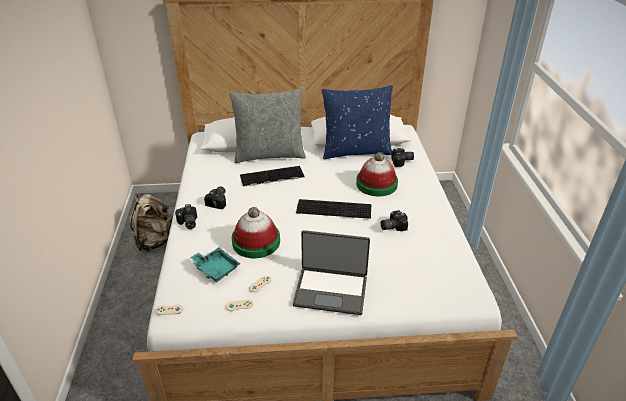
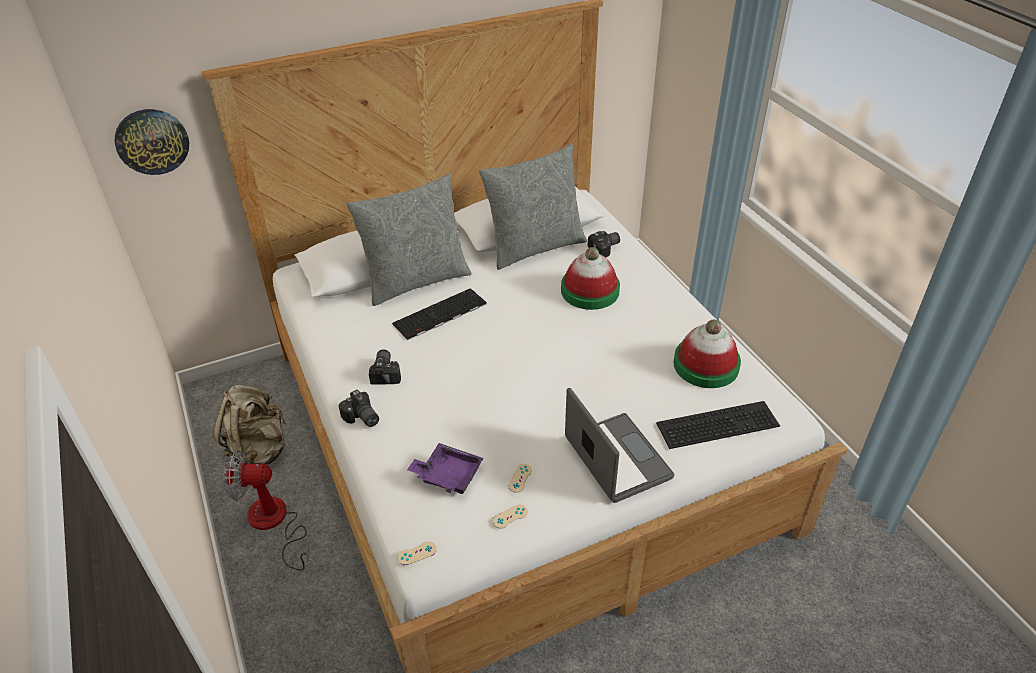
camera: 20 degrees left, 5 degrees up
(131, 36) = (152, 141): none -> wall clock
(140, 283) = (274, 523): none -> fan
(216, 269) = (448, 475): turquoise tray -> purple tray
(256, 242) = (480, 419): hat -> hat (706, 365)
(331, 290) = (615, 459): laptop -> laptop turned 105 degrees counterclockwise
(335, 208) = (555, 340): keyboard -> keyboard (718, 423)
(356, 151) = (534, 247): blue pillow -> grey pillow
(392, 226) = (642, 347): camera -> none

